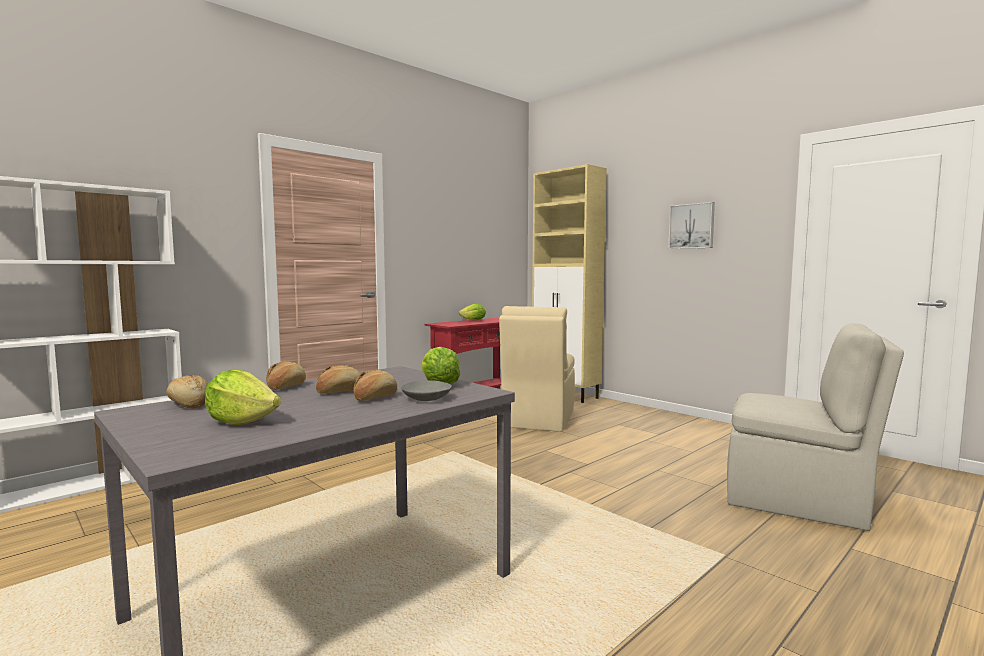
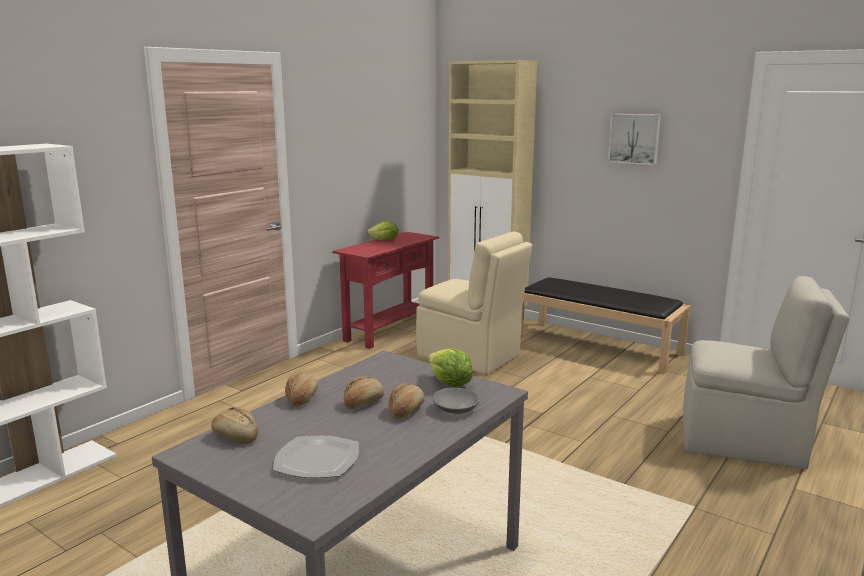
camera: 10 degrees left, 10 degrees up
(242, 421) = (316, 459): lettuce -> plate
(538, 420) = (470, 356): beige chair -> beige chair turned 60 degrees counterclockwise
(662, 418) = (598, 345): none -> black bench

